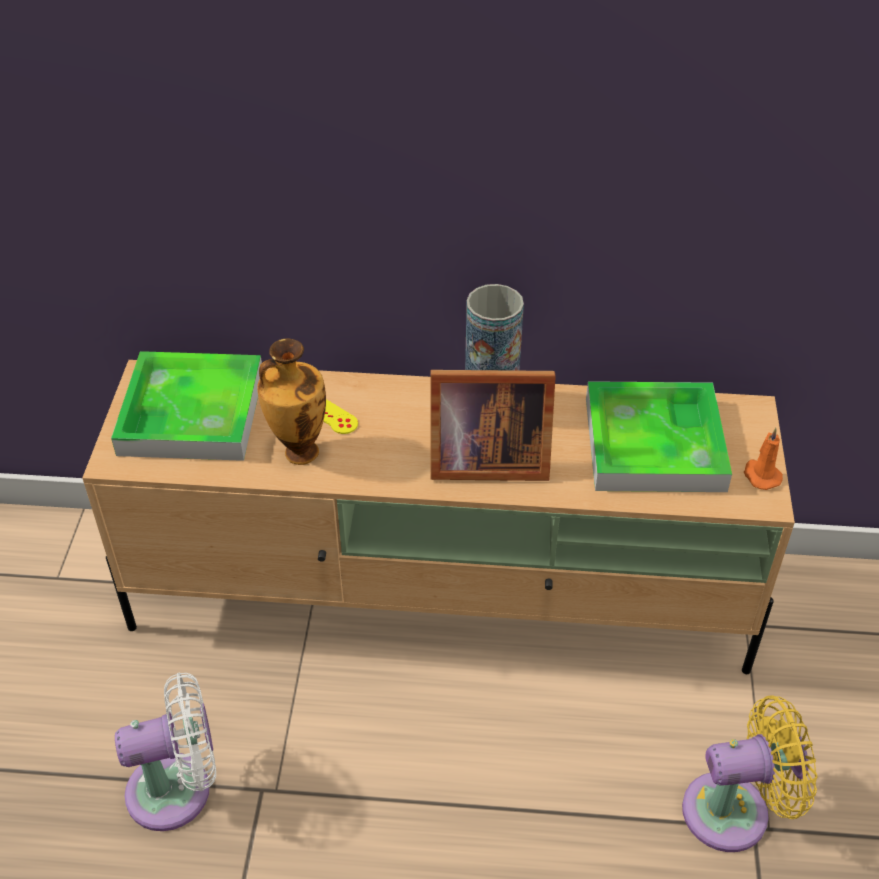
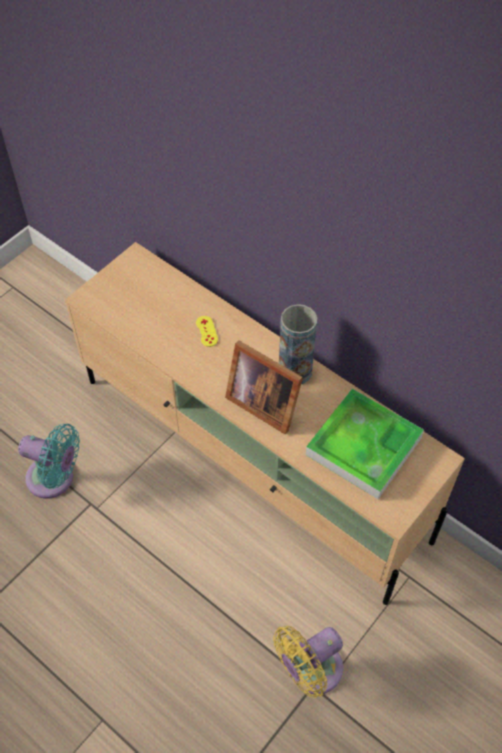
camera: 35 degrees right, 10 degrees up
(178, 789) = (55, 479): white fan -> turquoise fan
(192, 413) = (141, 291): tray -> none
(299, 452) = (174, 343): vase -> none
(735, 811) = (310, 671): yellow fan -> yellow fan turned 120 degrees clockwise
(760, 475) = (407, 501): orange candle -> none

